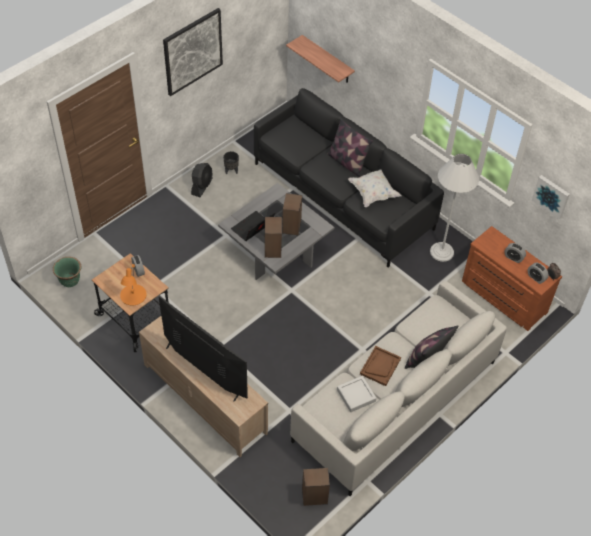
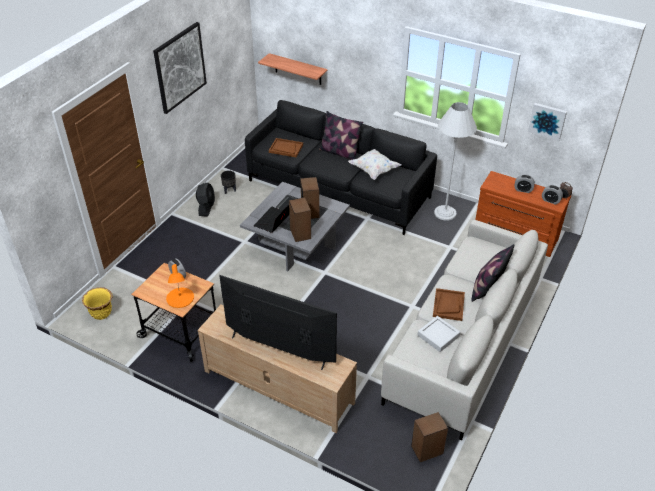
camera: 15 degrees left, 10 degrees down
(70, 281) = (101, 313): green planter -> yellow planter
(293, 144) = (286, 148): none -> brown tray

